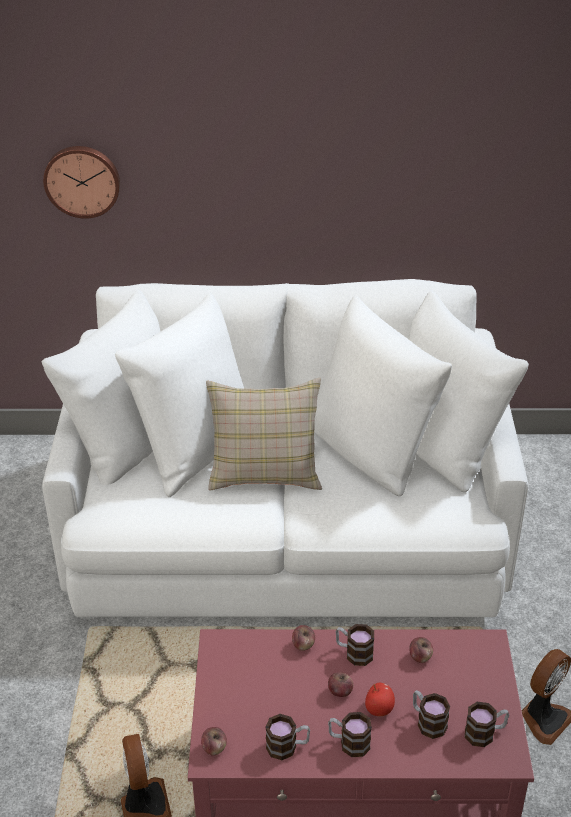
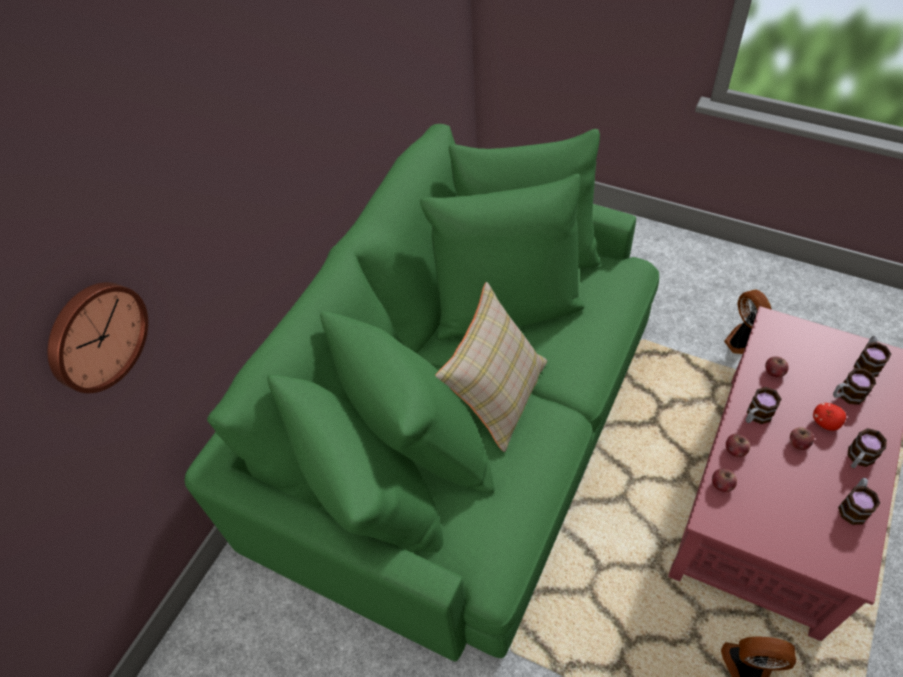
camera: 60 degrees left, 15 degrees up
(214, 748) = (843, 567): apple -> apple (722, 484)
(287, 524) = (458, 425): white sofa -> green sofa

